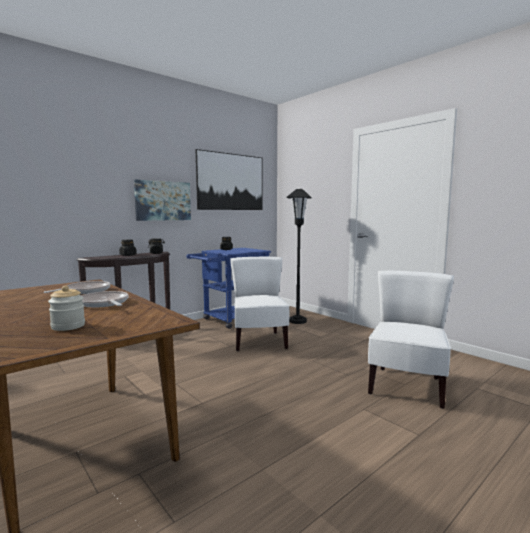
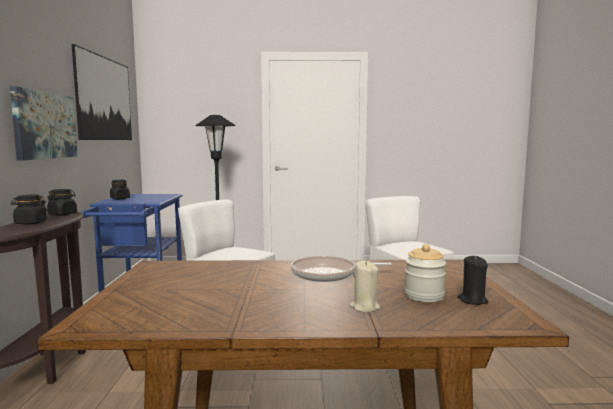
camera: 50 degrees left, 0 degrees up
(32, 320) = (364, 307): none -> beige candle
(65, 337) = (472, 300): none -> black candle
(85, 291) = (225, 273): frying pan -> none

